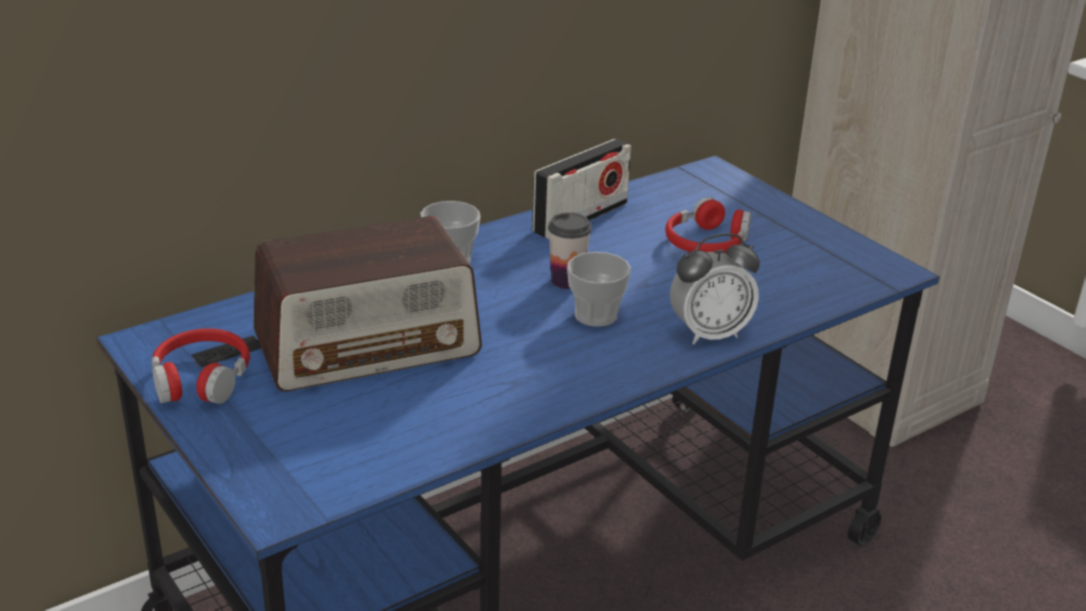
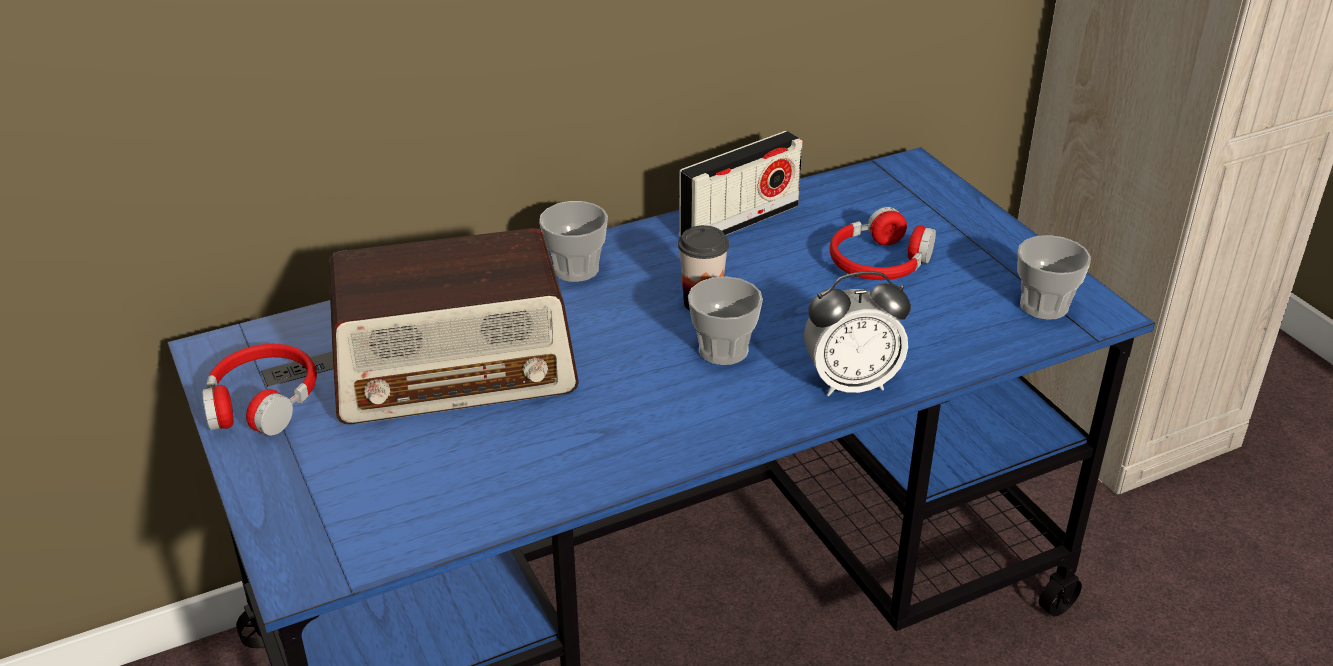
camera: 10 degrees right, 5 degrees up
(849, 268) = (1044, 306): none -> cup

